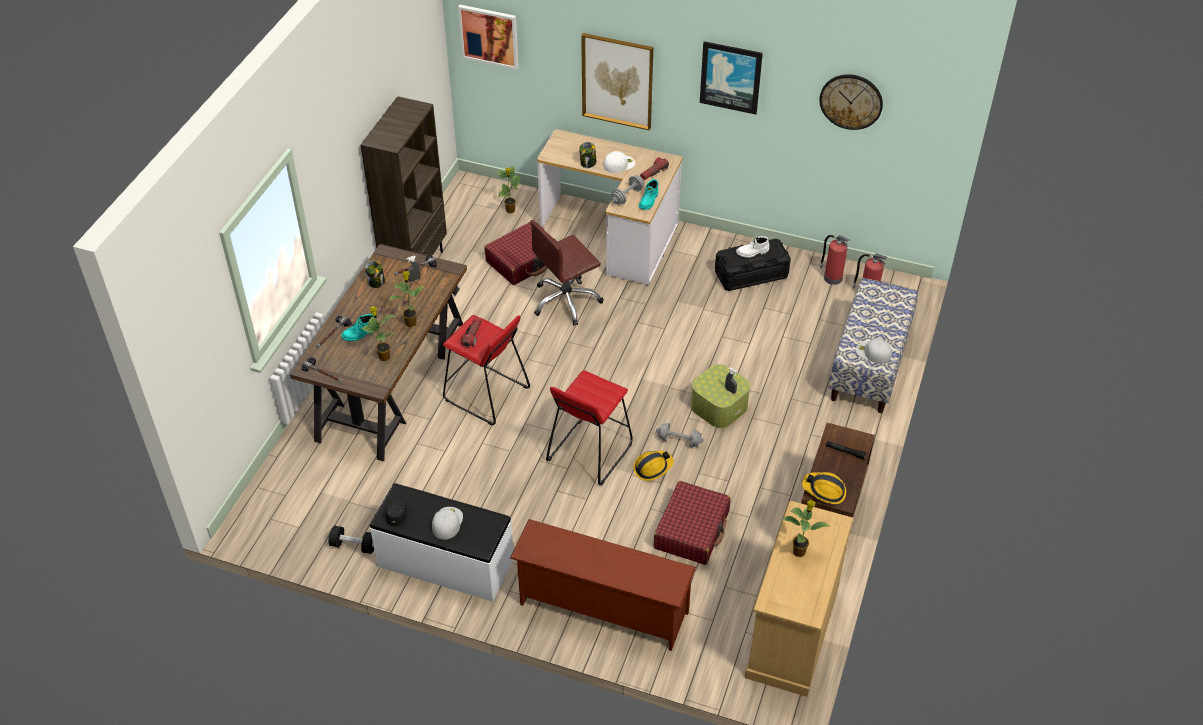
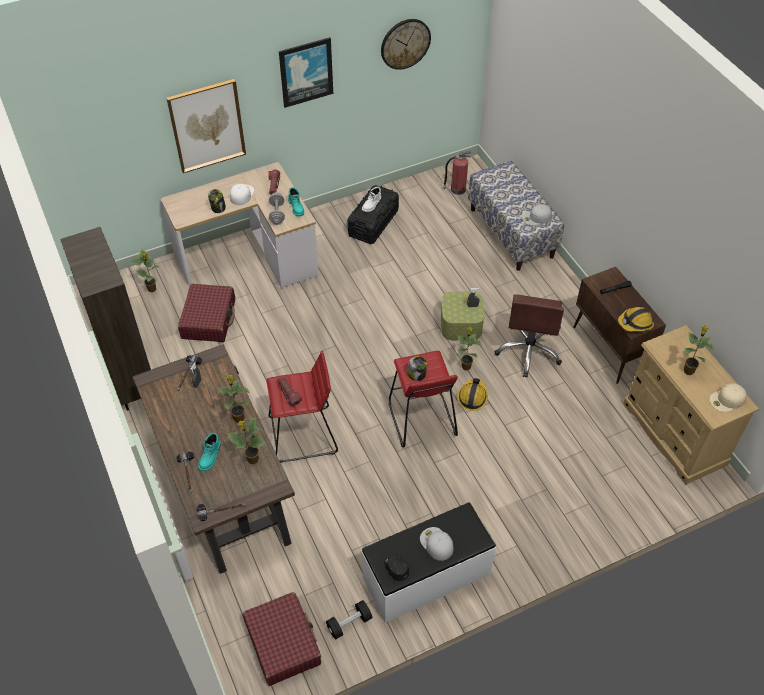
camera: 45 degrees left, 5 degrees up
(376, 282) = (169, 407): jar -> jar (417, 374)
(489, 36) = (74, 146): picture -> none
(566, 301) = (275, 326): brown office chair -> brown office chair (529, 351)
(601, 609) = (559, 517): brown shoe rack -> none
(679, 441) = (466, 366): grey dumbbell -> potted plant
(692, 530) = (544, 418): red suitcase -> red suitcase (283, 642)
(800, 599) = (727, 400): none -> beige cap
(832, 277) = (423, 191): fire extinguisher -> none

